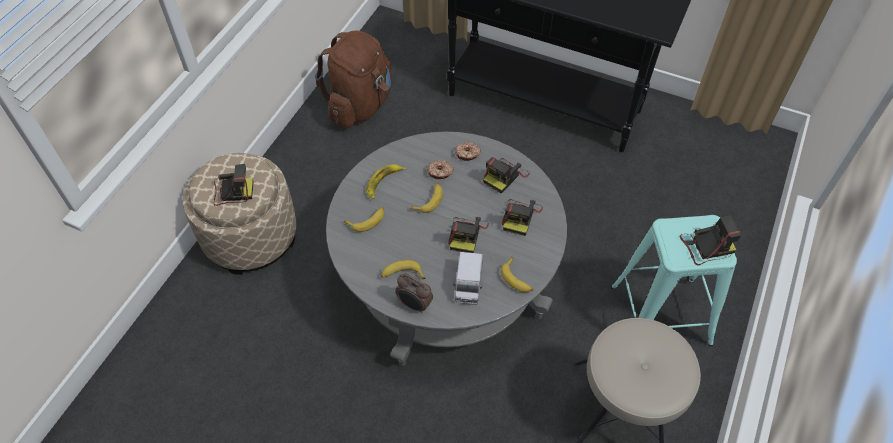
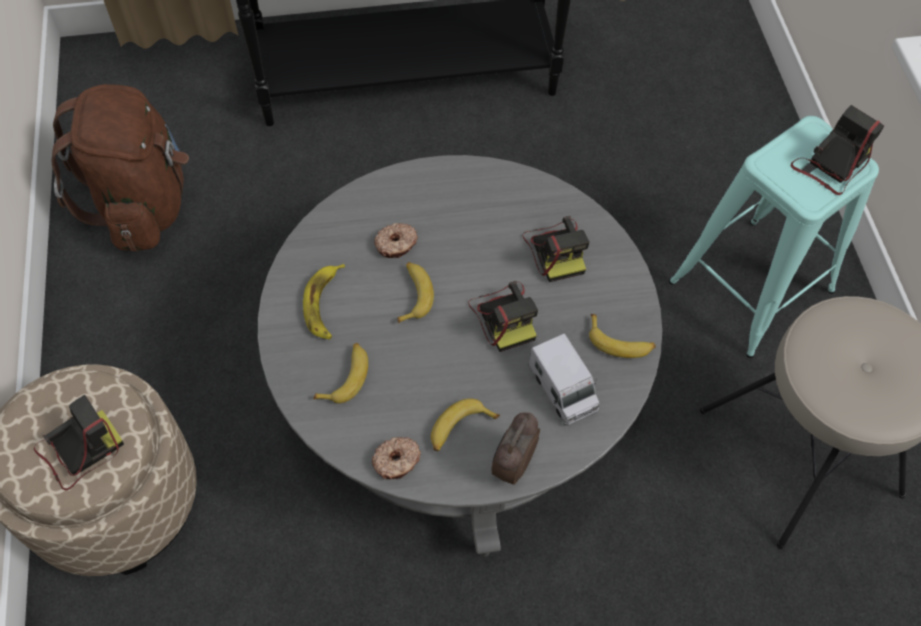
camera: 35 degrees left, 5 degrees up
(414, 305) = (512, 464): alarm clock -> alarm clock turned 120 degrees clockwise
(467, 154) = (414, 197): donut -> donut (397, 461)
(505, 176) = (491, 202): camera -> none

